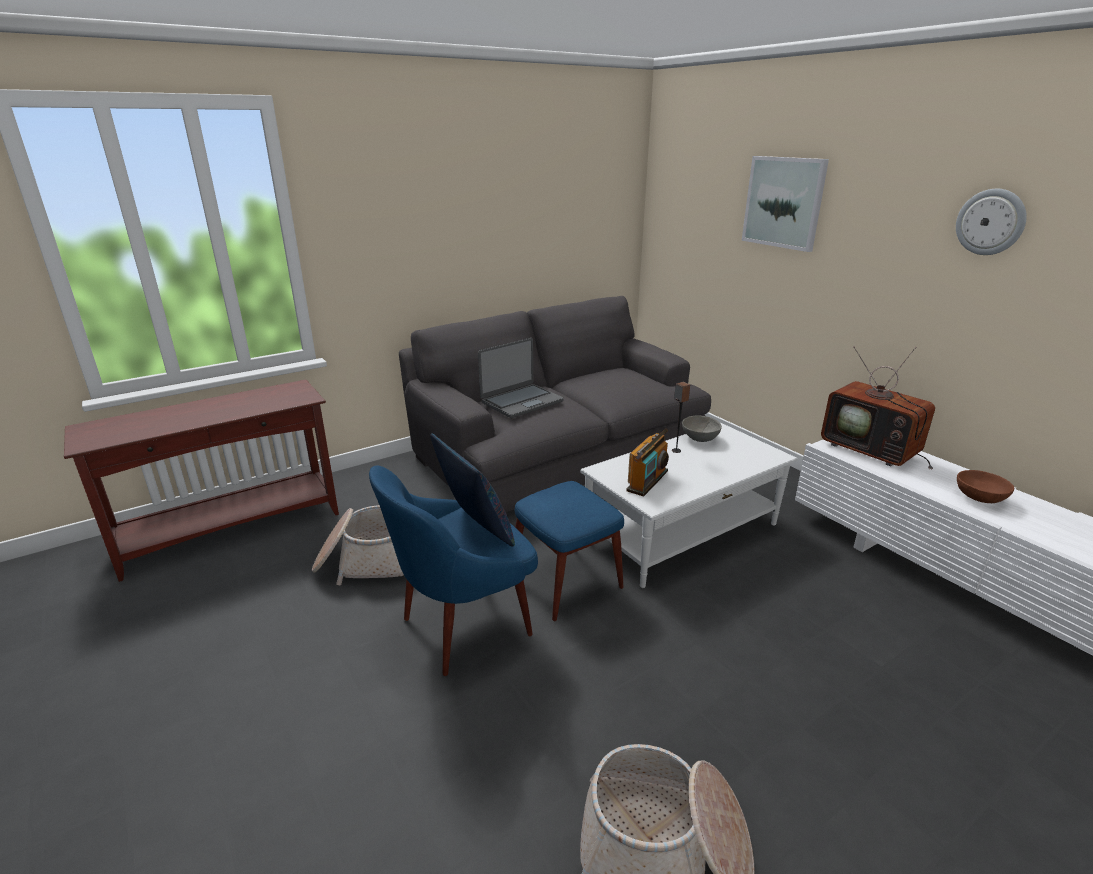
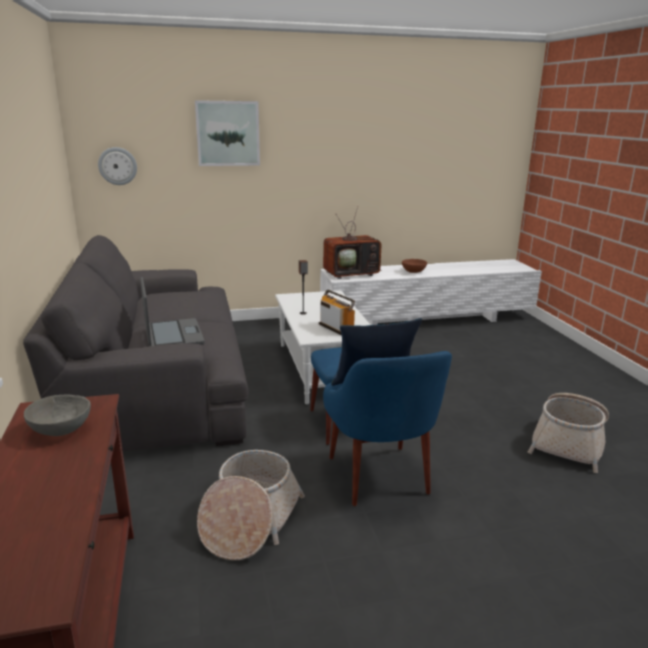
camera: 70 degrees left, 5 degrees down
(700, 438) = (293, 304): grey bowl -> grey bowl (60, 430)
(990, 222) = (363, 132): wall clock -> wall clock (117, 166)

